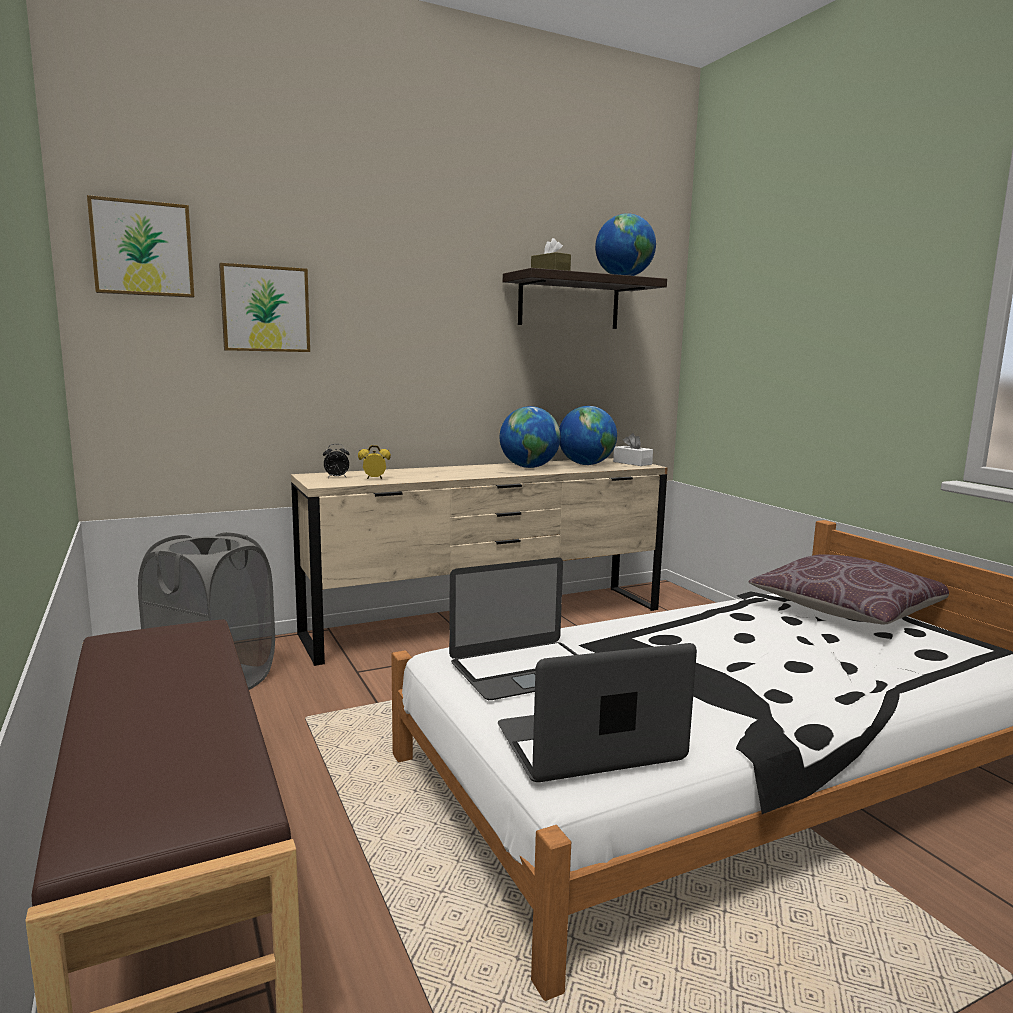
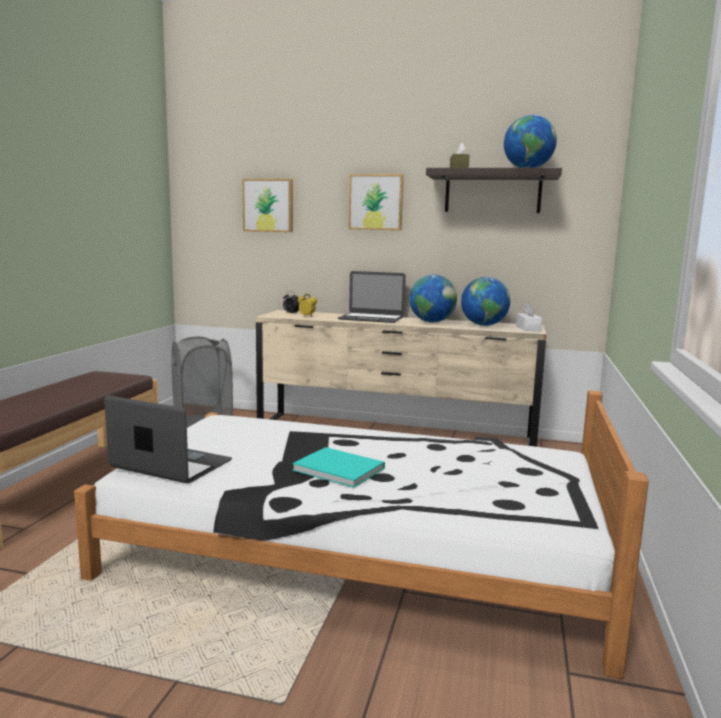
camera: 40 degrees right, 0 degrees up
(142, 249) = (207, 174): picture -> picture (376, 202)
(525, 670) = (232, 432): laptop -> laptop (371, 318)
(751, 672) = (338, 468): none -> turquoise book
(848, 611) = (532, 466): brown pillow -> none

